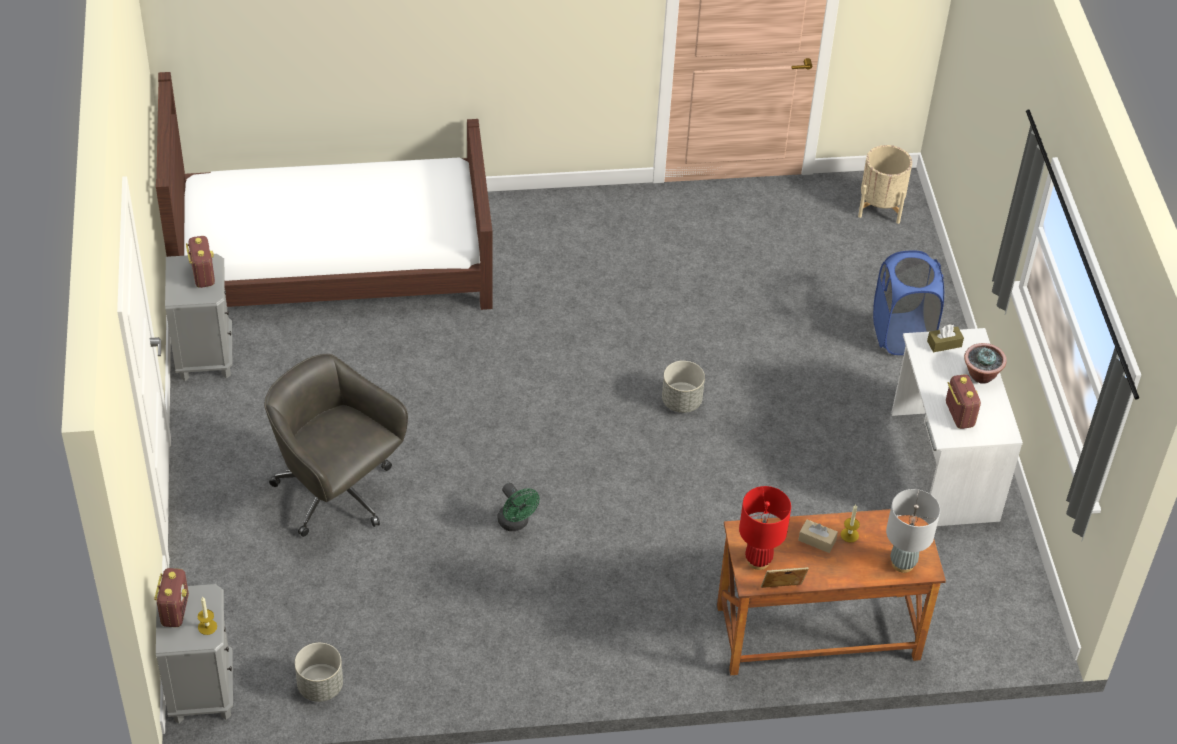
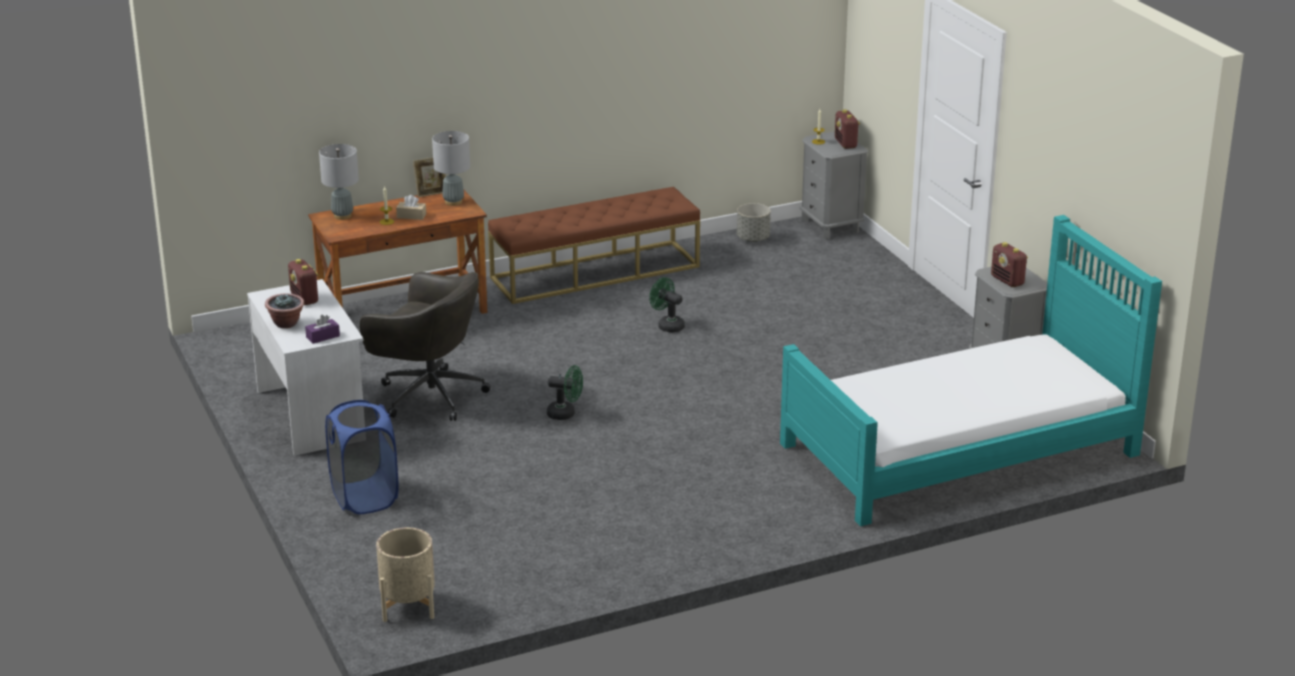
camera: 165 degrees right, 20 degrees down
(331, 260) = (960, 449): brown bed -> turquoise bed
(337, 494) = (819, 317): grey office chair -> grey office chair (428, 395)
(557, 660) = (595, 272): none -> brown bench
(681, 401) = (565, 414): grey planter -> green fan
(758, 560) = (453, 202): red table lamp -> grey table lamp
(944, 344) = (323, 337): brown tissue box -> purple tissue box

